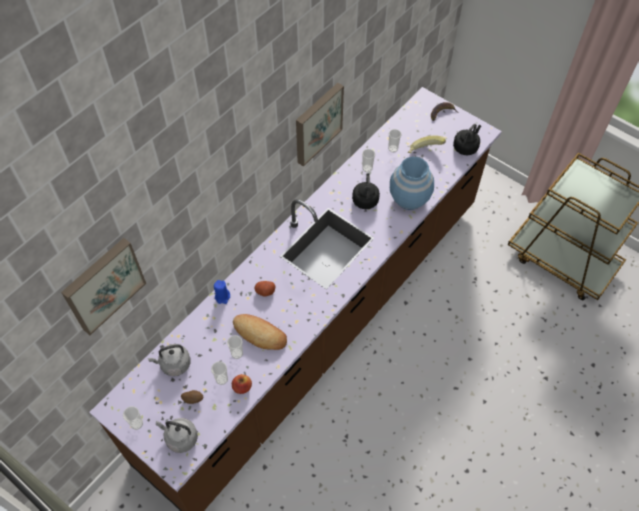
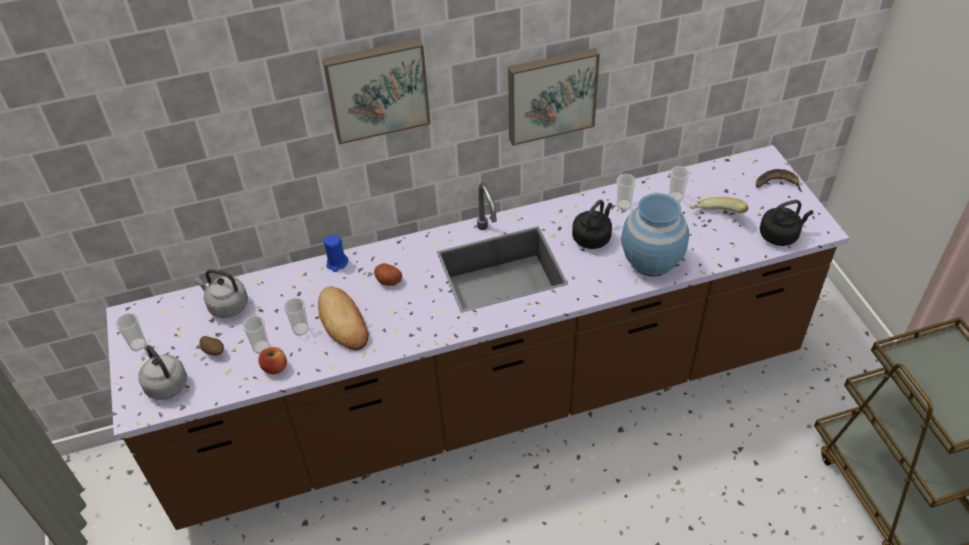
camera: 35 degrees right, 10 degrees down
(103, 284) = (143, 132): picture -> picture (377, 89)

